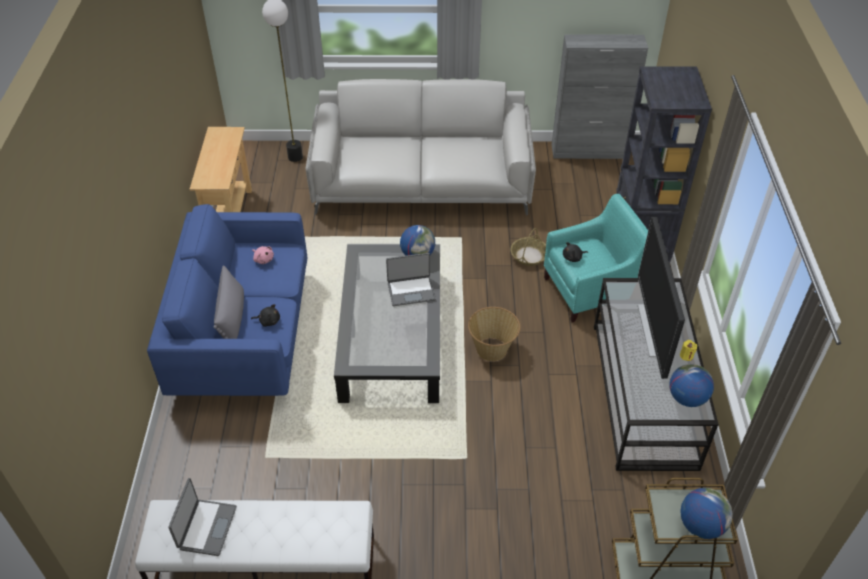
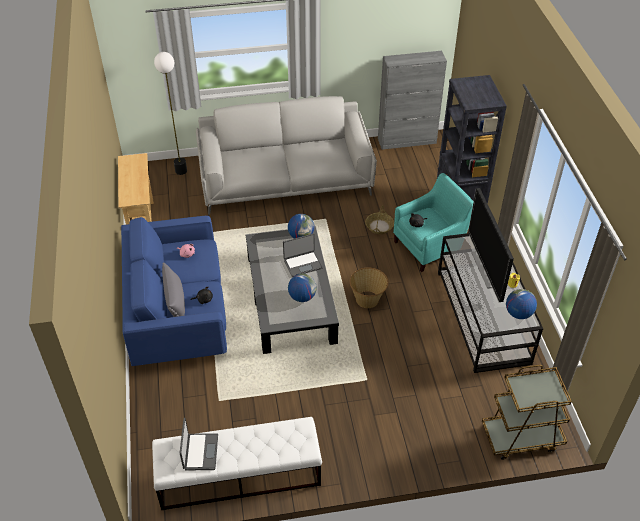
camera: 10 degrees left, 0 degrees up
(700, 525) = (545, 396): globe -> globe (302, 297)

